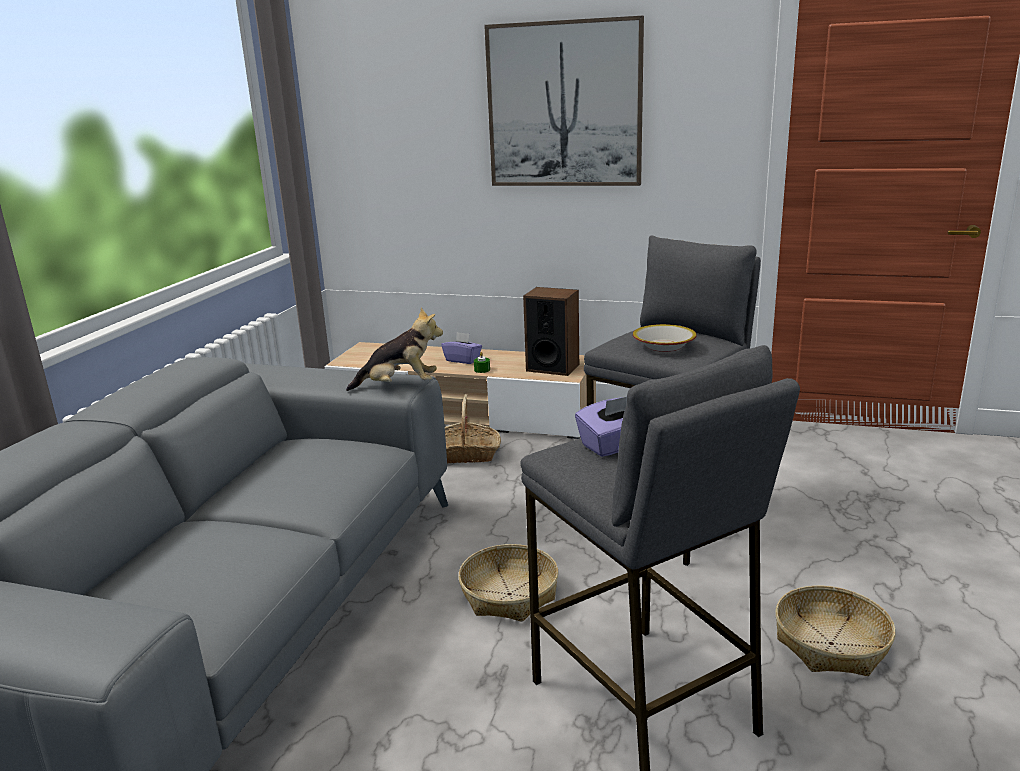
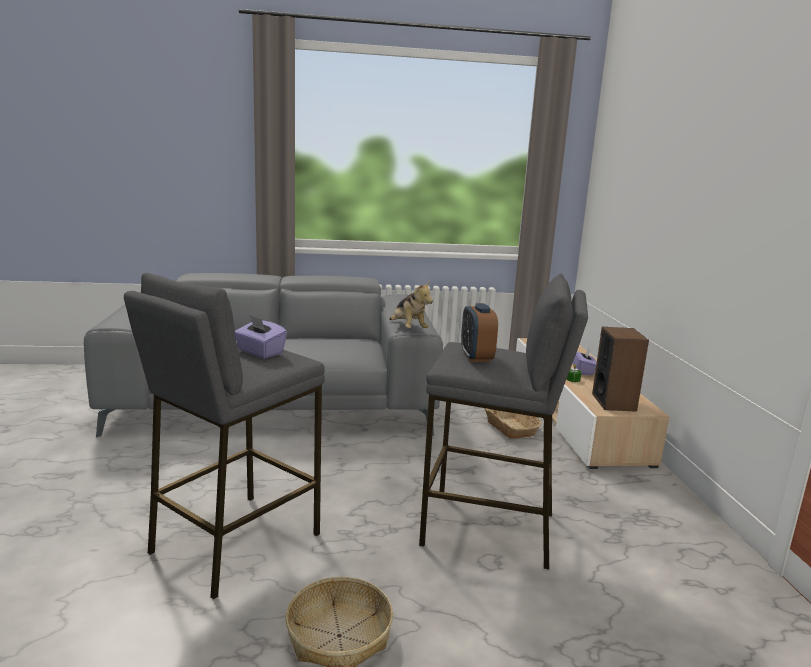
camera: 65 degrees right, 5 degrees down
(509, 594) = (339, 474): basket -> none
(564, 105) = (705, 167): picture -> none
(664, 346) = (476, 357): bowl -> alarm clock

